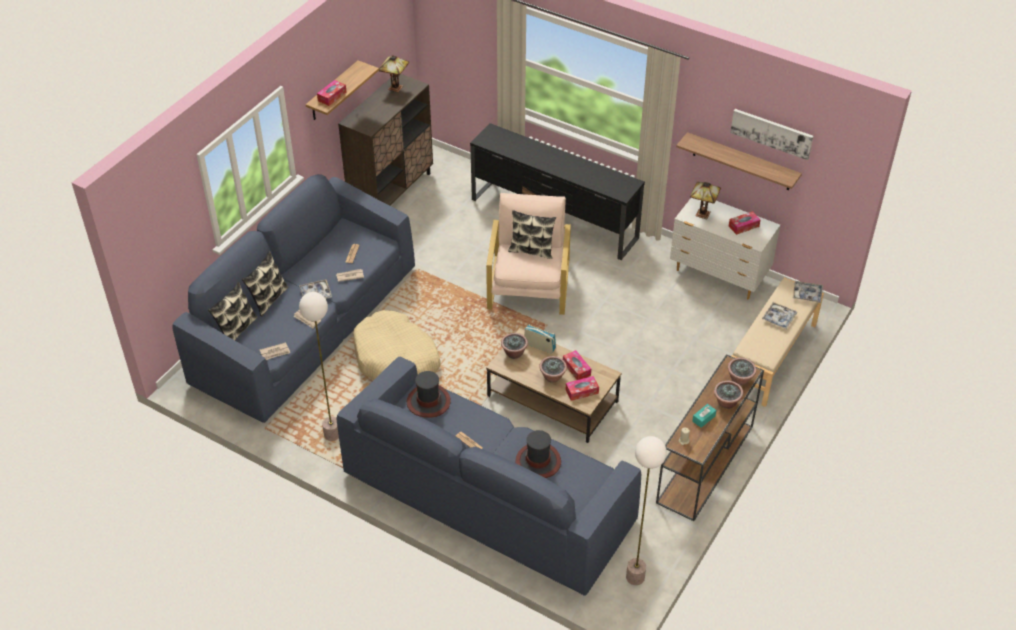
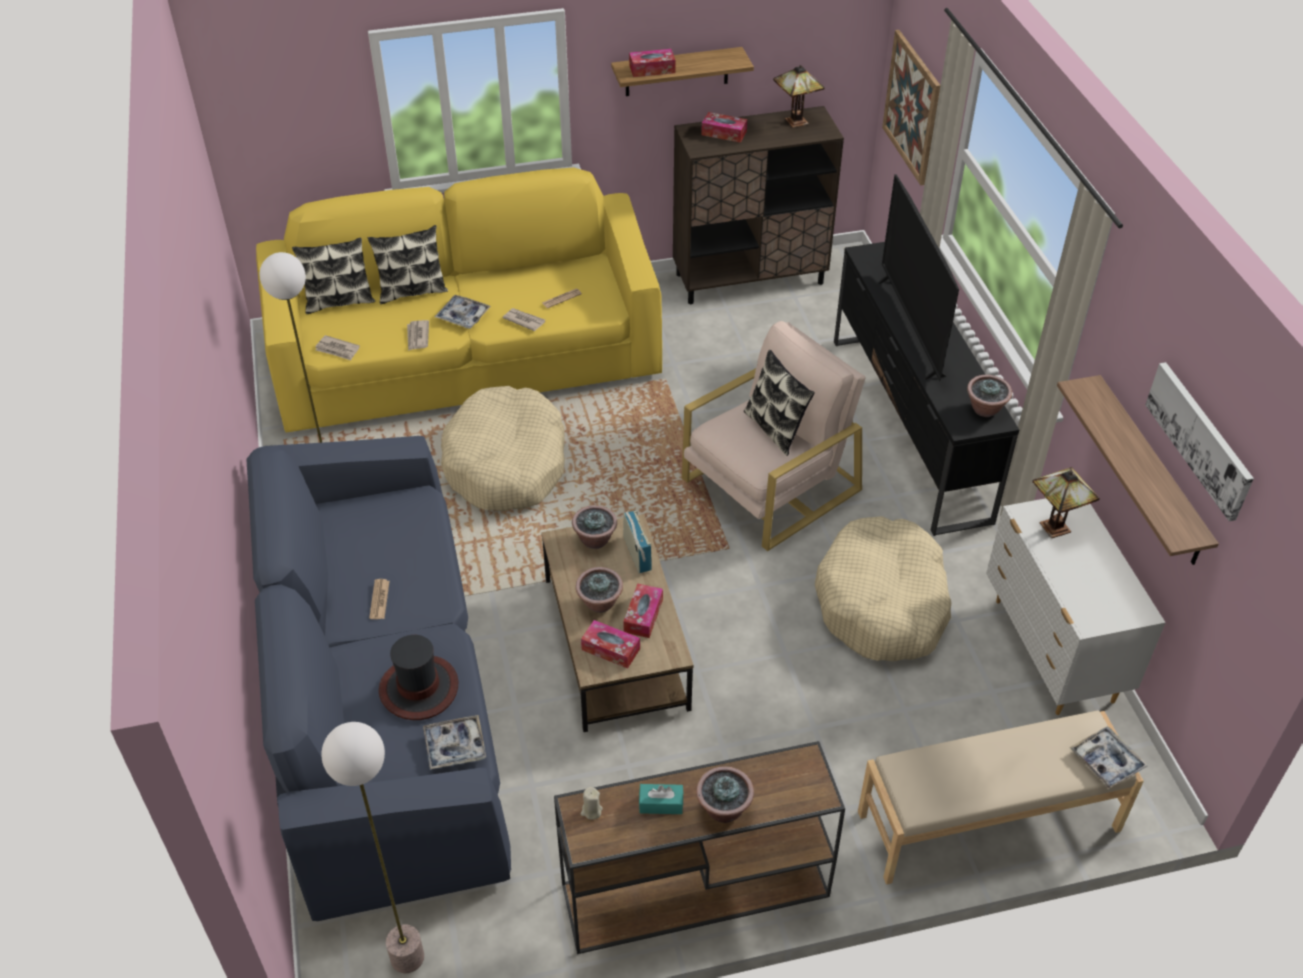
camera: 45 degrees right, 0 degrees up
(305, 325) = (468, 361): blue sofa -> yellow sofa
(428, 401) = (405, 517): hat -> none
(456, 50) = (911, 107): none -> picture
(547, 163) = (910, 328): none -> television
(636, 303) = (882, 603): none -> beige dog bed
(740, 379) = (789, 793): potted plant -> potted plant (985, 409)
(743, 226) = (1099, 585): tissue box -> tissue box (724, 133)
(779, 318) = (1012, 761): tray -> tray (455, 746)

